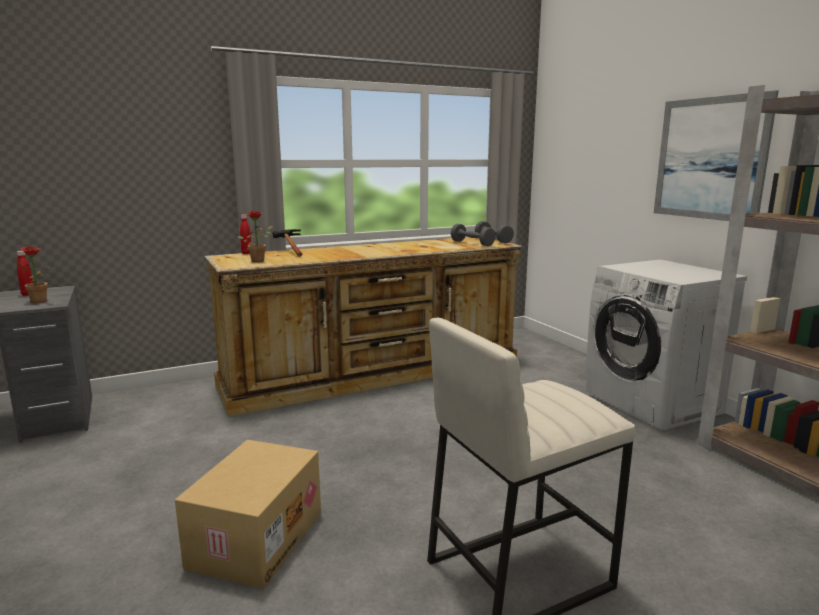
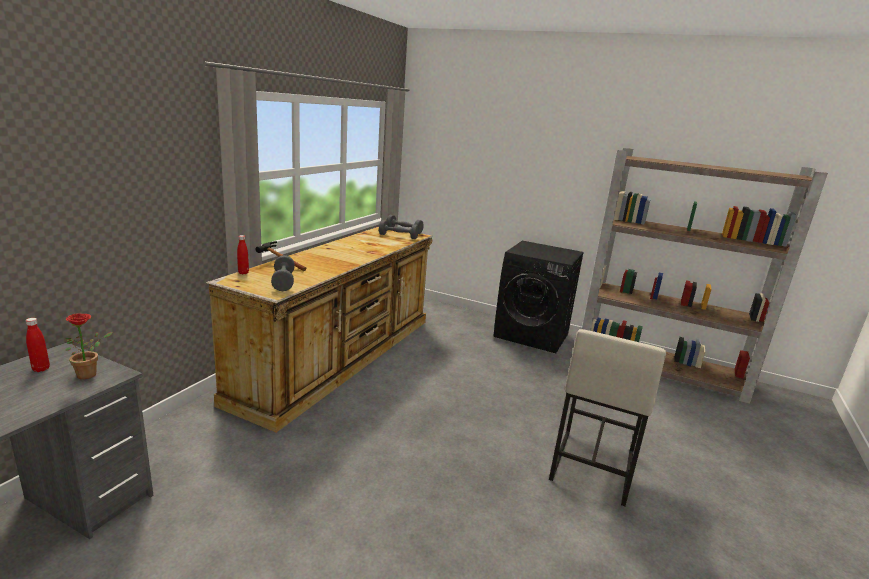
camera: 40 degrees left, 5 degrees up
(255, 538) = (444, 514): cardboard box -> none
(259, 260) = (283, 282): potted plant -> grey dumbbell
(652, 405) = (531, 337): white washing machine -> black washing machine
(710, 158) = (559, 177): picture -> none

